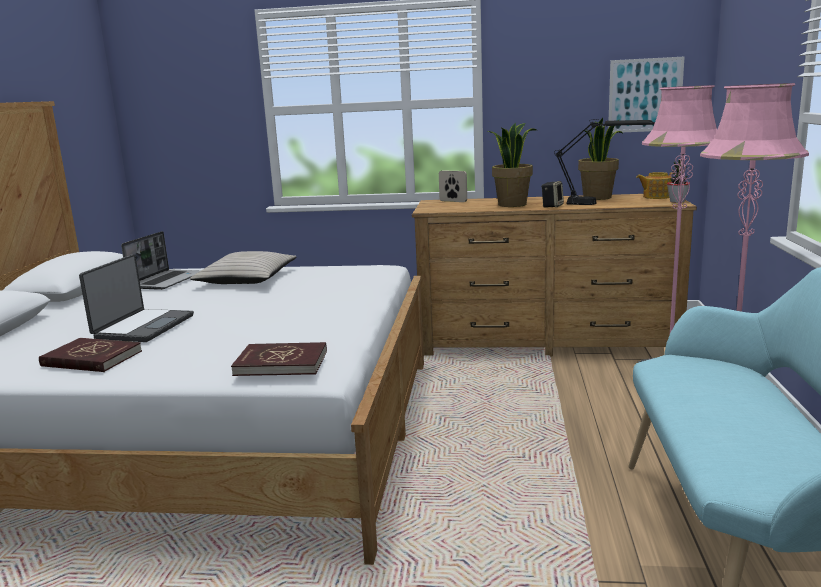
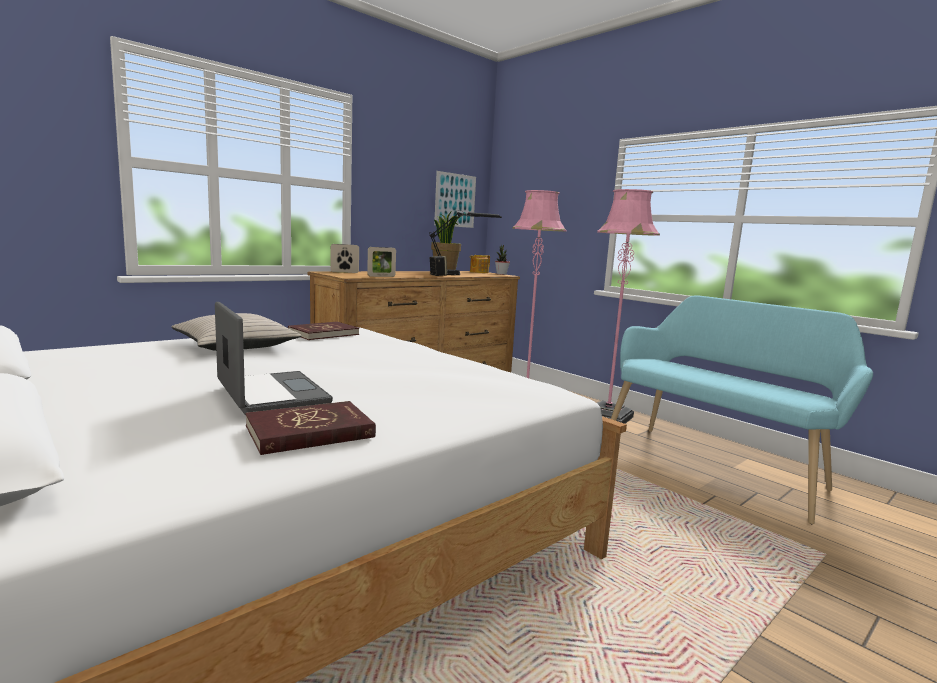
camera: 50 degrees left, 5 degrees down
(166, 281) = (121, 356): laptop -> none
(281, 363) = (524, 391): red book -> red book (323, 334)
(467, 209) = (381, 276): none -> picture frame
(512, 204) = (404, 274): potted plant -> none

